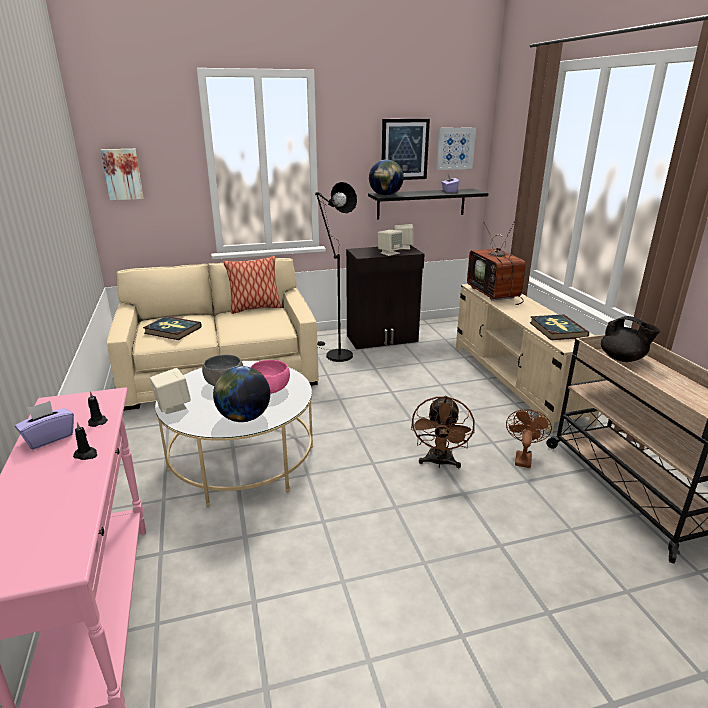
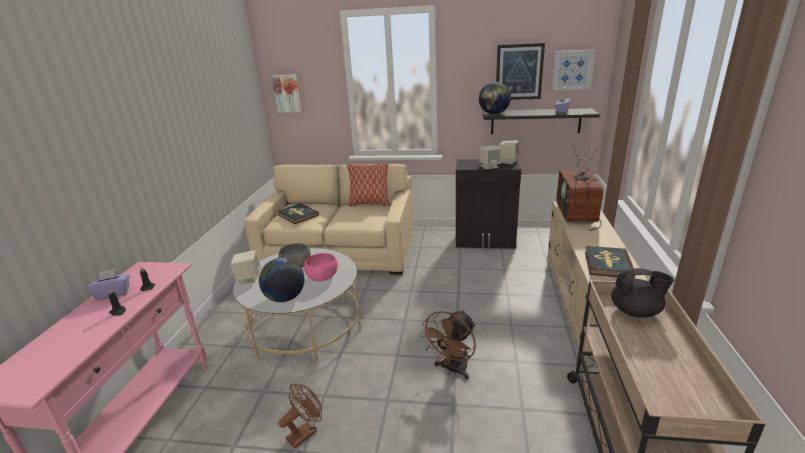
camera: 25 degrees right, 0 degrees up
(335, 354) = (435, 249): black floor lamp -> none
(523, 457) = (534, 384): brown fan -> brown fan (305, 432)
(623, 359) = (636, 312): black teapot -> black teapot turned 60 degrees counterclockwise

